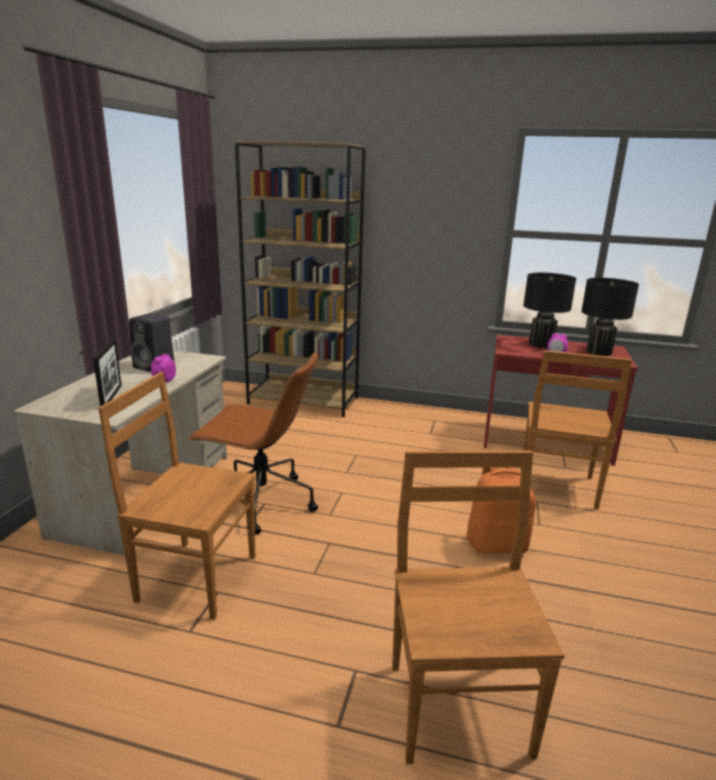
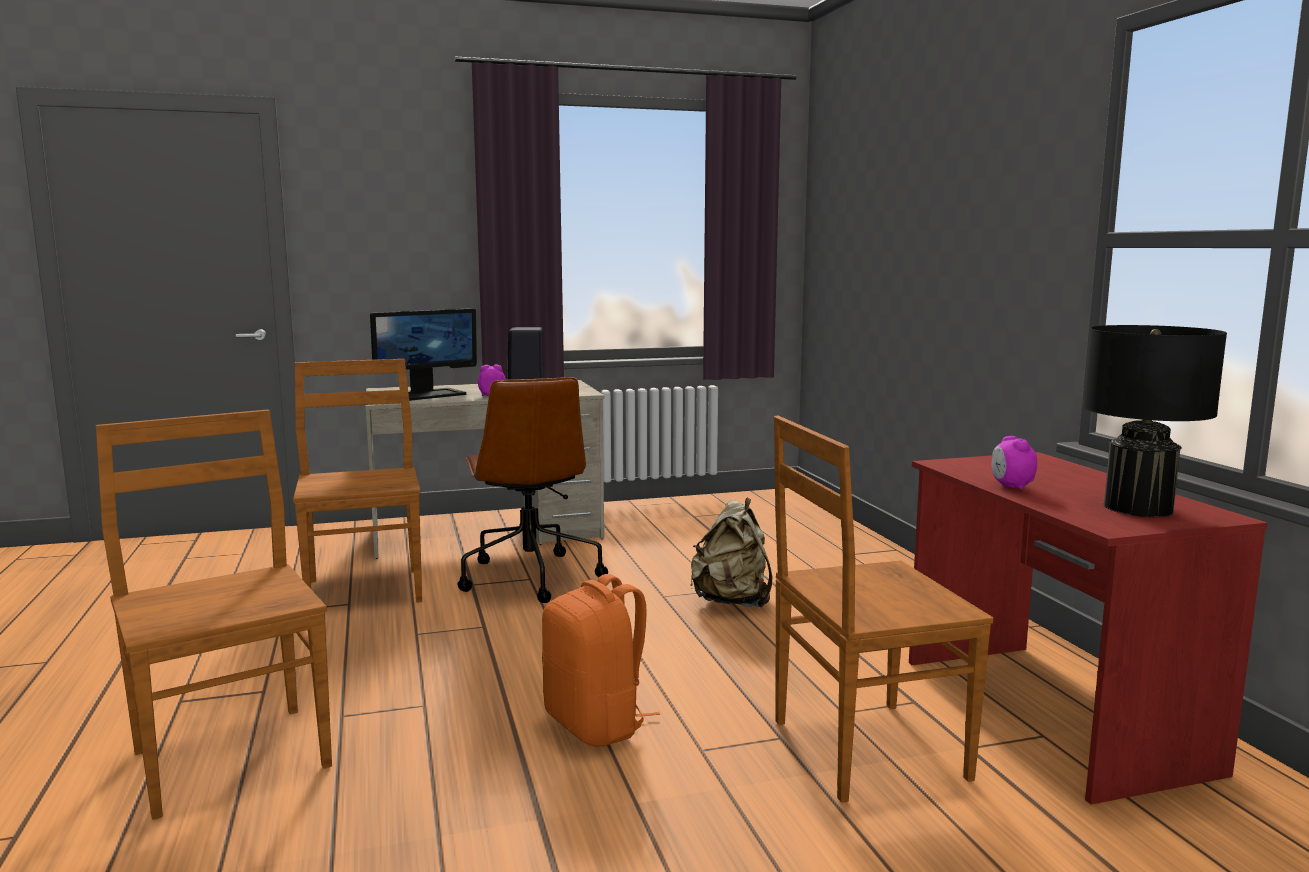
camera: 60 degrees right, 10 degrees down
(111, 397) = (429, 394): picture frame -> monitor
(304, 401) = (824, 530): brown bookcase -> none
(375, 457) = (732, 602): none -> beige backpack
(457, 704) = (231, 756): brown chair -> brown chair turned 90 degrees counterclockwise
(541, 344) = (1058, 475): black table lamp -> none

